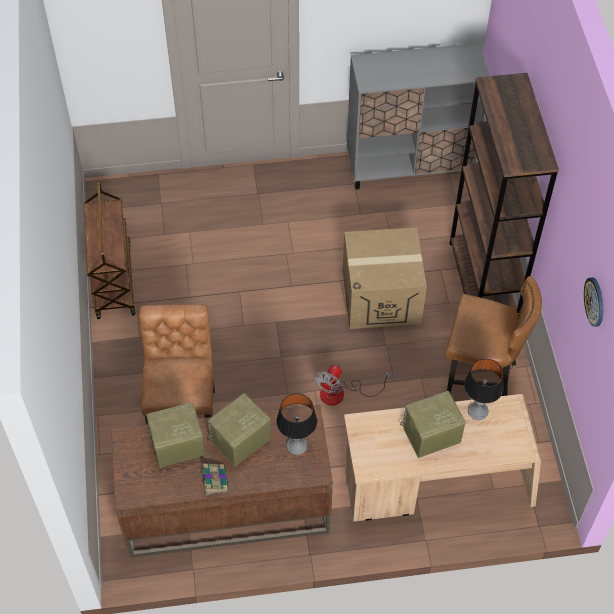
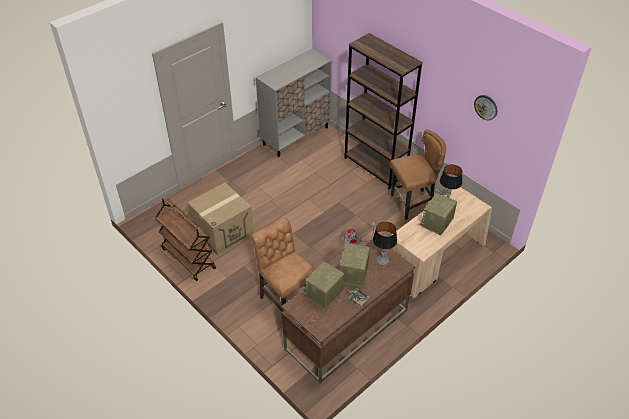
camera: 35 degrees left, 10 degrees down
(381, 296) = (334, 196): cardboard box -> cardboard box (223, 231)

